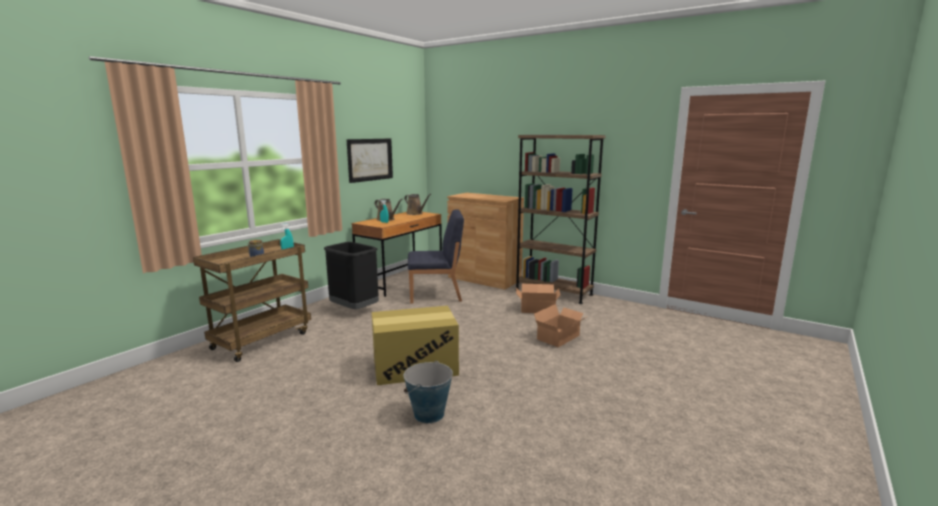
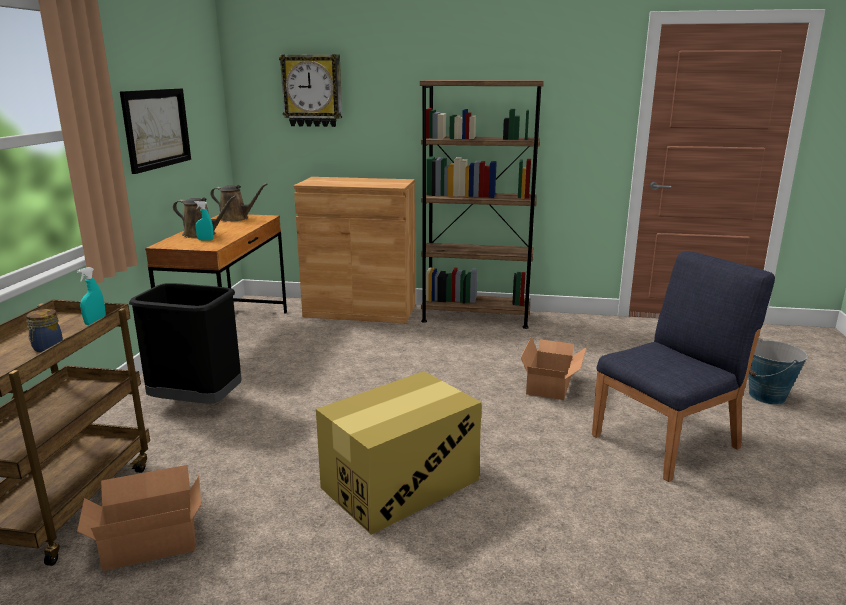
camera: 25 degrees left, 5 degrees up
(429, 414) = (502, 561): bucket -> bucket (767, 396)
(436, 295) = (312, 350): blue chair -> blue chair (667, 441)
(470, 140) = (312, 91): none -> wall clock
(536, 308) = (478, 345): cardboard box -> cardboard box (148, 540)

